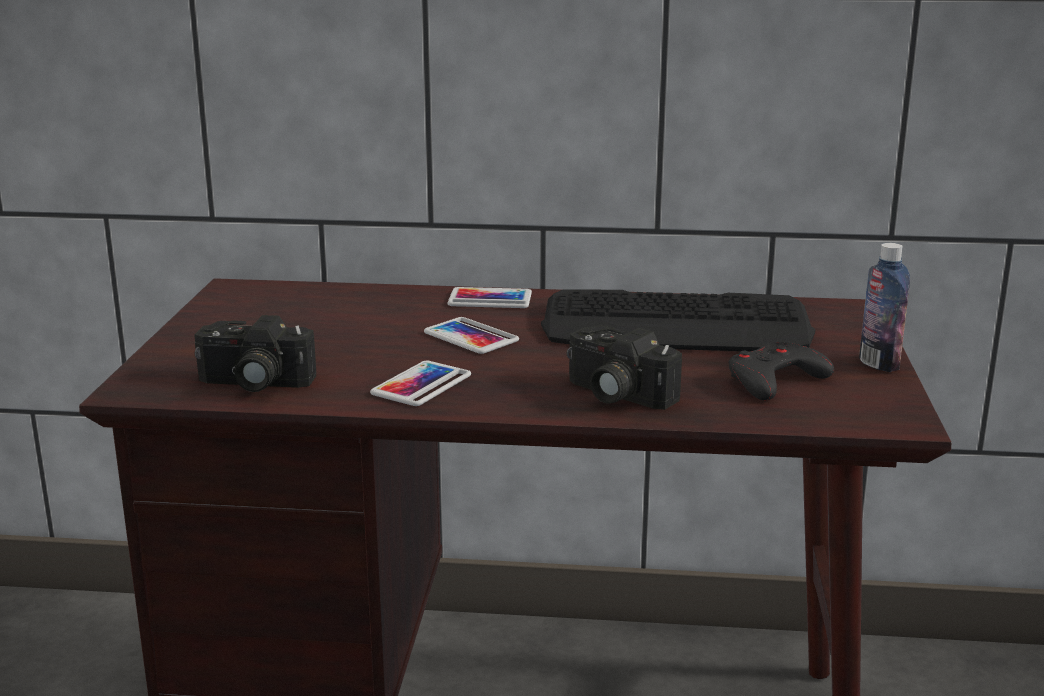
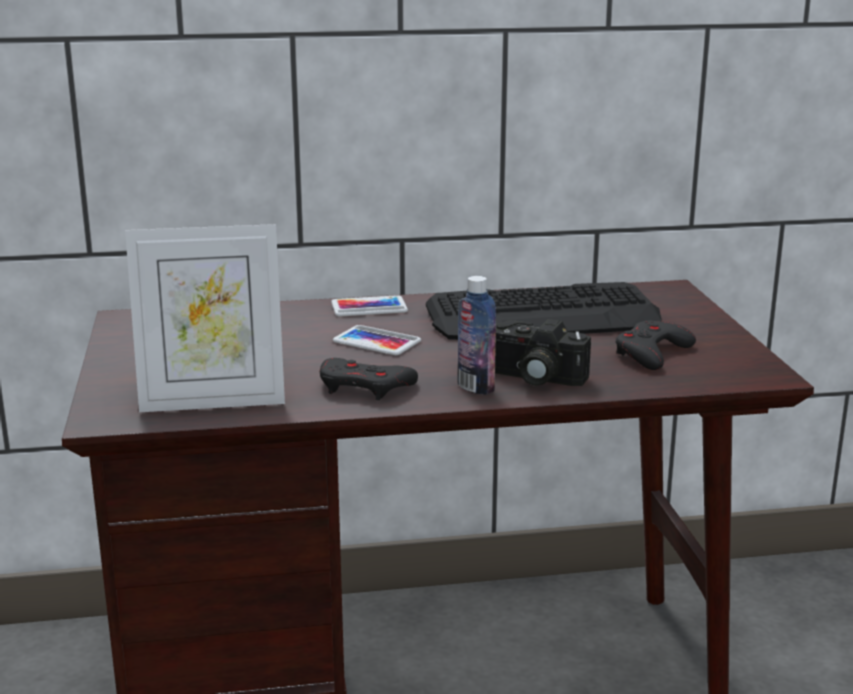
camera: 15 degrees left, 0 degrees up
(253, 383) = (213, 402): camera -> picture frame
(421, 384) = (364, 387): phone -> black game controller
(878, 364) = (721, 331): bottle -> bottle (475, 387)

